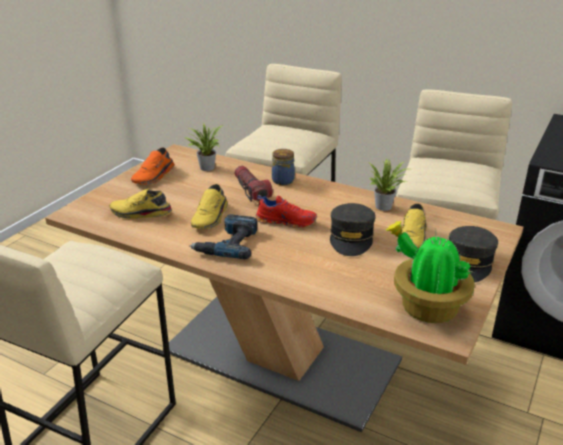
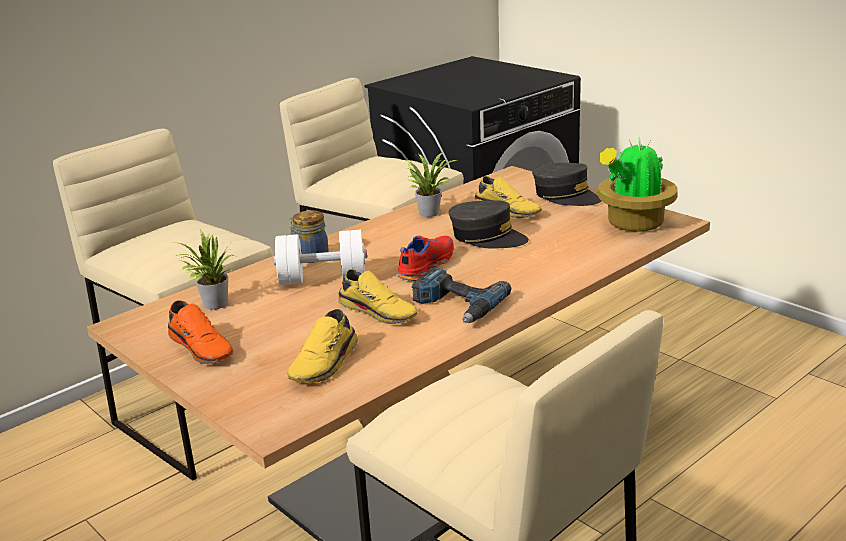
camera: 70 degrees left, 5 degrees down
(251, 191) = (322, 279): flashlight -> white dumbbell

